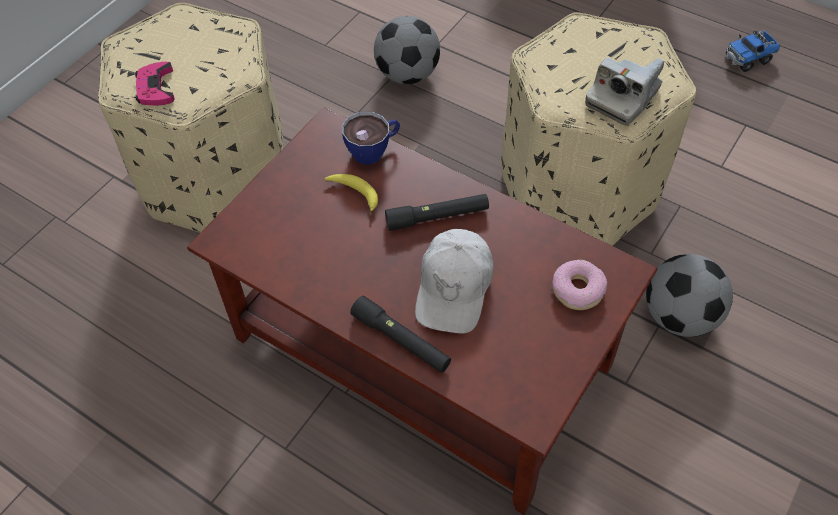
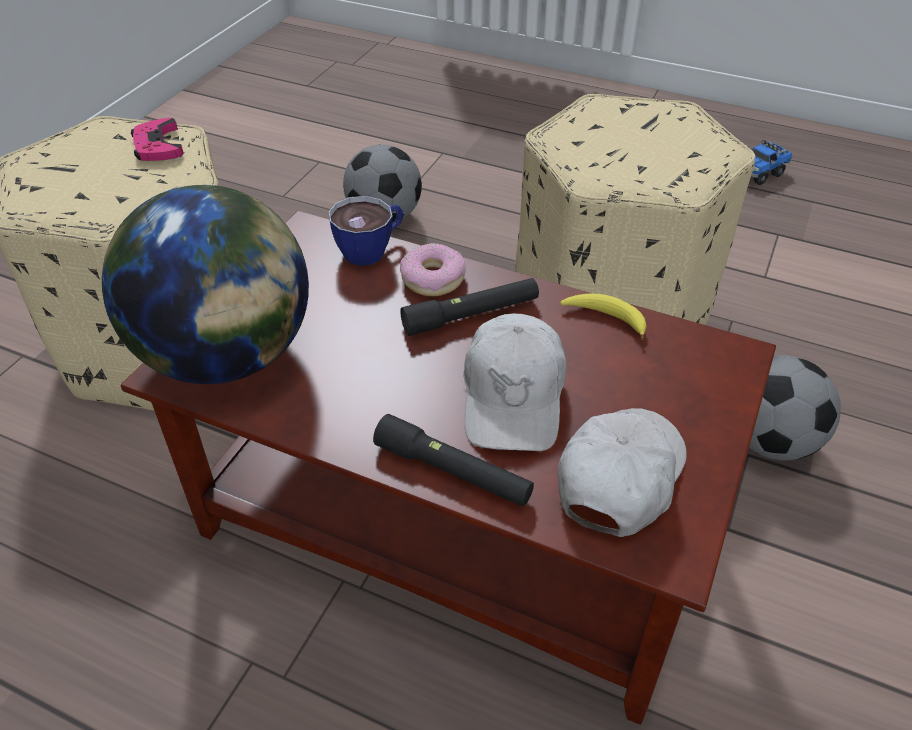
camera: 10 degrees left, 10 degrees down
(155, 88) = (69, 201): pink game controller -> pink game controller (158, 146)
(261, 232) = (228, 355): none -> globe
(355, 193) = (354, 299): banana -> banana (605, 318)
(513, 358) = (619, 477): none -> white cap
(578, 290) = (682, 381): donut -> donut (433, 278)
(622, 98) = (673, 165): camera -> none

